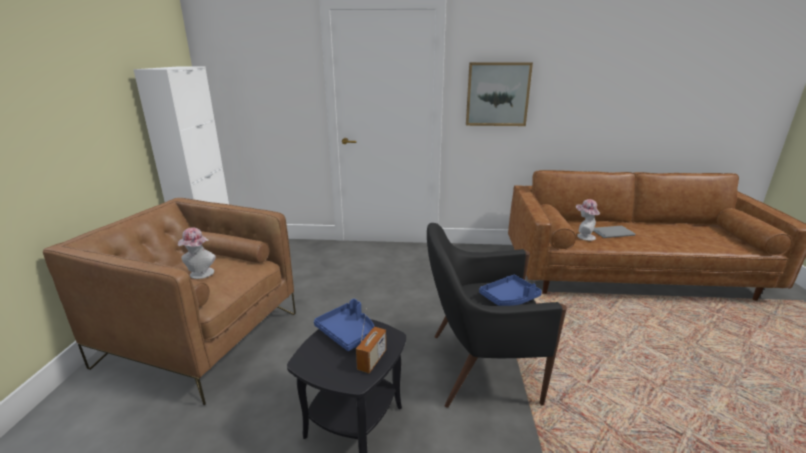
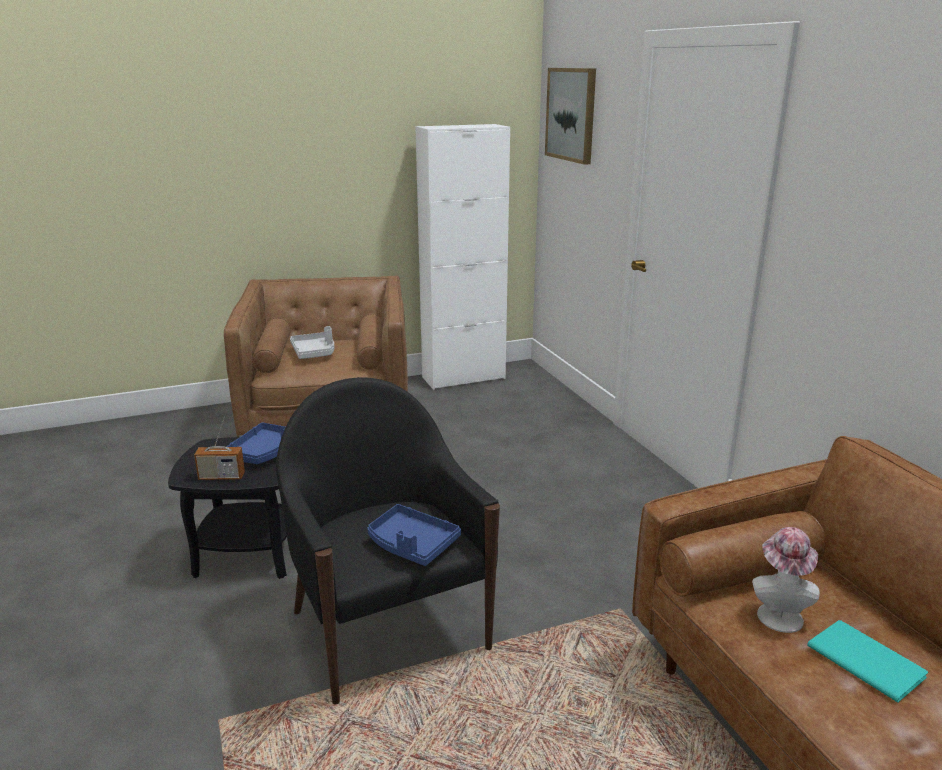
camera: 65 degrees right, 0 degrees up
(200, 275) = (314, 352): hat -> grey tray
(497, 94) = (856, 238): picture -> picture (571, 114)
(611, 232) = (864, 659): grey book -> turquoise book

